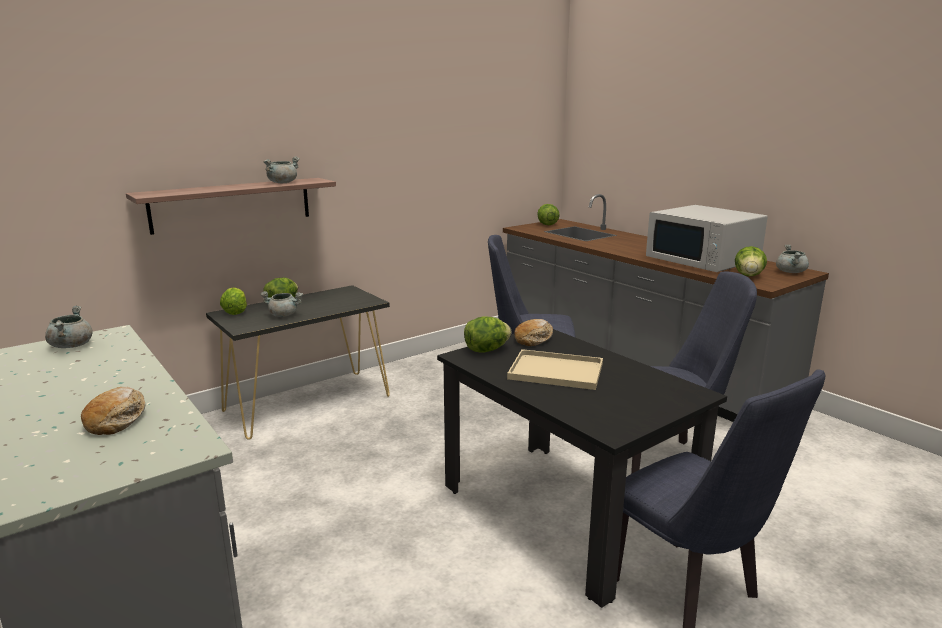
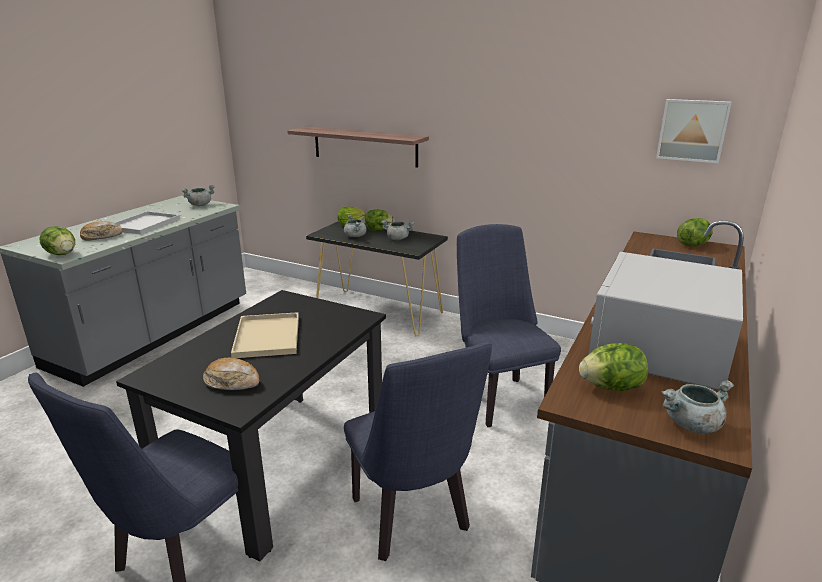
camera: 65 degrees right, 5 degrees up
(106, 386) = (144, 224): none -> white tray
(282, 183) = (386, 135): grey cooking pot -> grey cooking pot (398, 239)
(486, 350) = (301, 303): lettuce -> lettuce (62, 254)
(524, 141) = (692, 130): none -> picture
(534, 339) = (342, 316): bread -> bread (232, 382)

